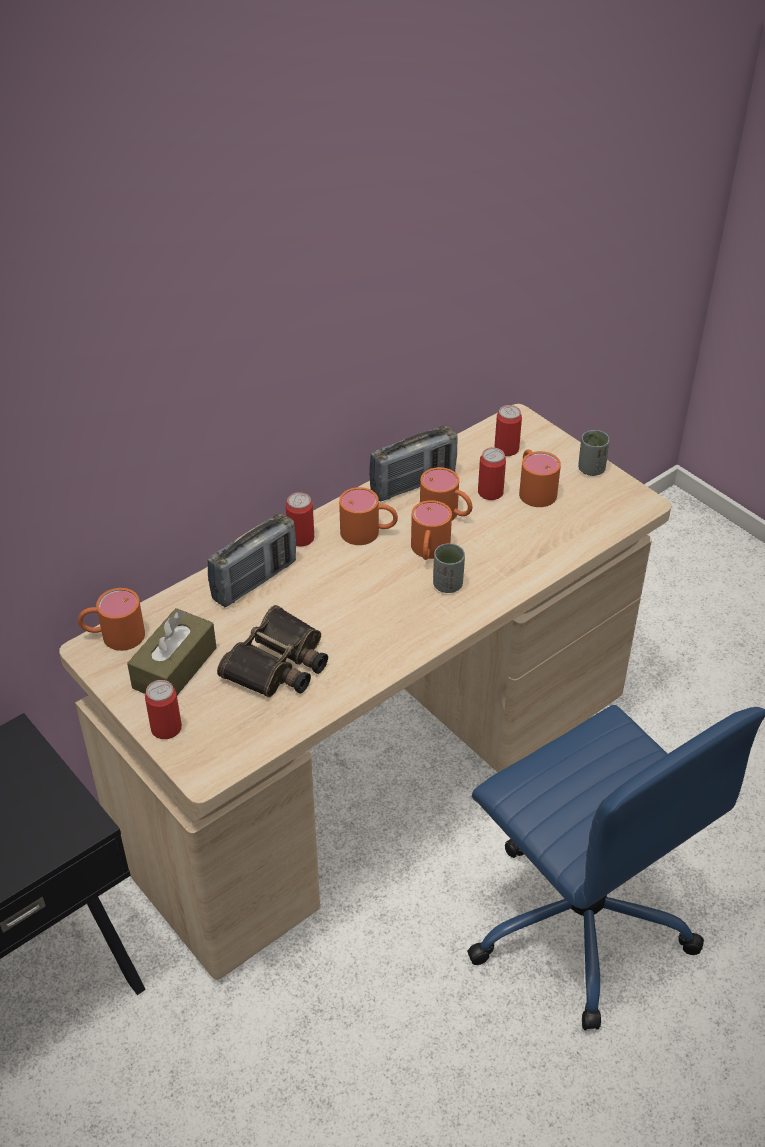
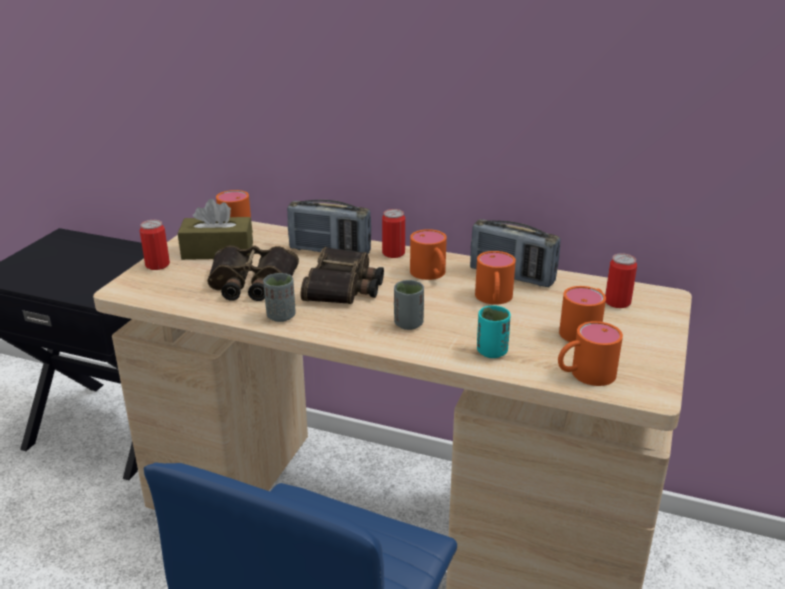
camera: 60 degrees right, 15 degrees down
(343, 599) = (344, 287): none -> binoculars
(429, 551) = (439, 305): orange mug -> orange mug (584, 375)
(490, 492) = (549, 311): can -> none
(529, 555) = (491, 352): none -> turquoise cup
(591, 469) = (656, 351): grey cup -> grey cup (281, 316)

